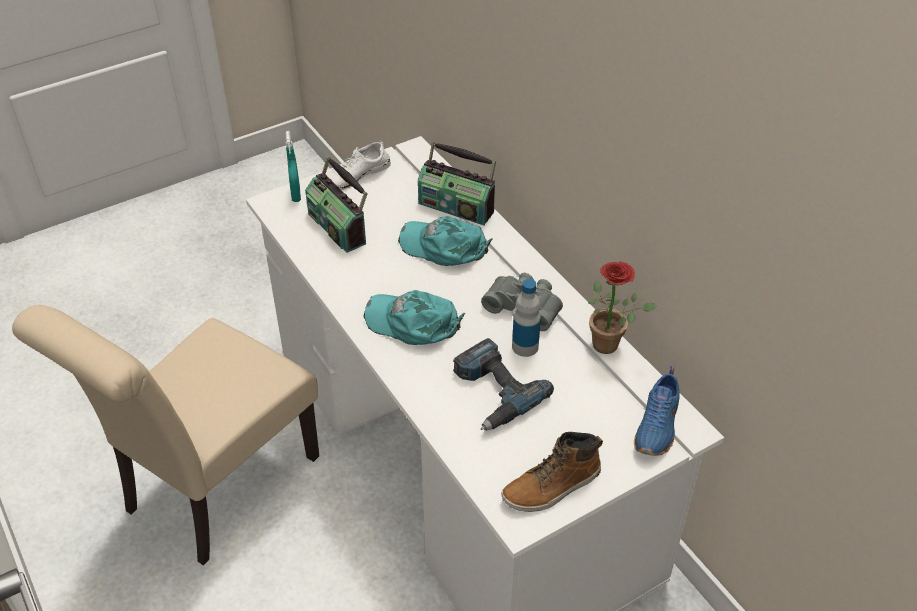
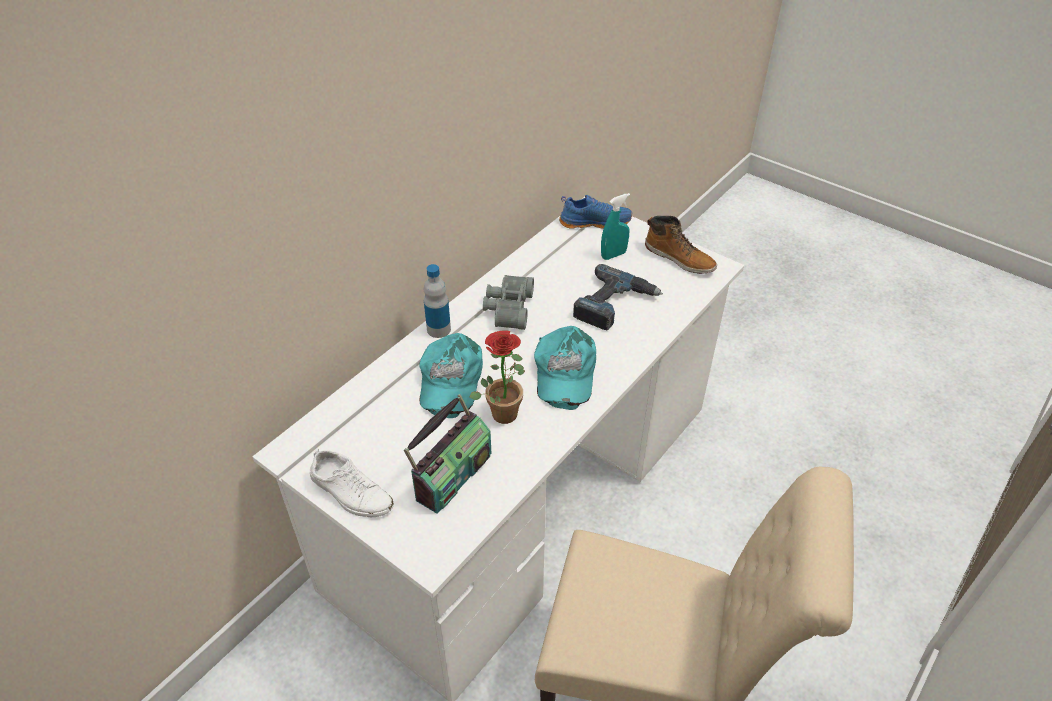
camera: 110 degrees left, 0 degrees up
(296, 195) = (407, 540): turquoise spray bottle -> turquoise spray bottle (613, 255)
(457, 207) = (382, 387): radio -> none
(525, 347) = (555, 298): bottle -> bottle (438, 329)
(611, 344) = (527, 255): potted plant -> potted plant (503, 410)

